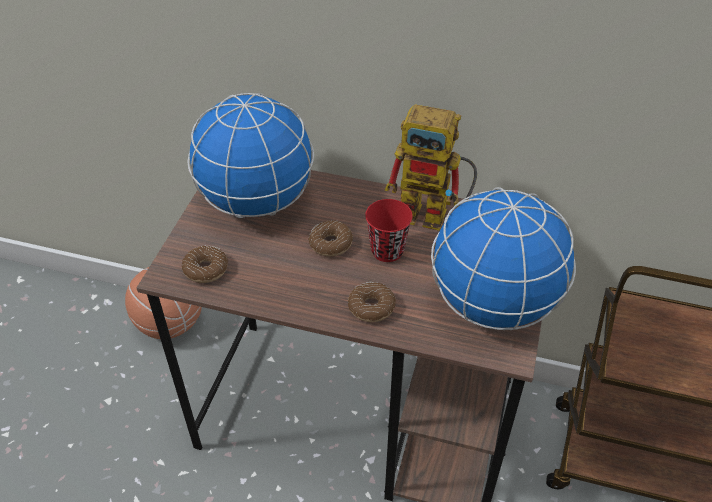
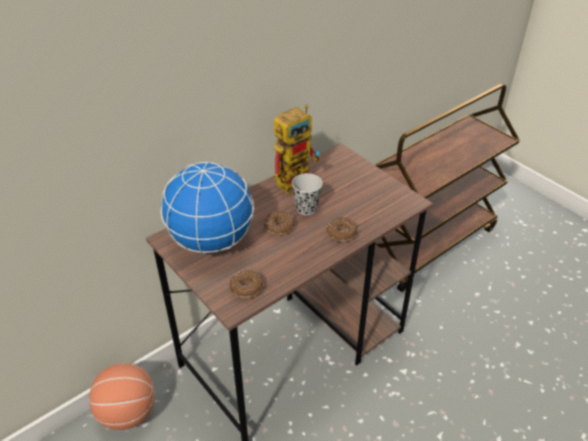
camera: 55 degrees left, 5 degrees down
(387, 250) = (306, 208): red cup -> black cup
(492, 304) = (378, 191): globe -> none

